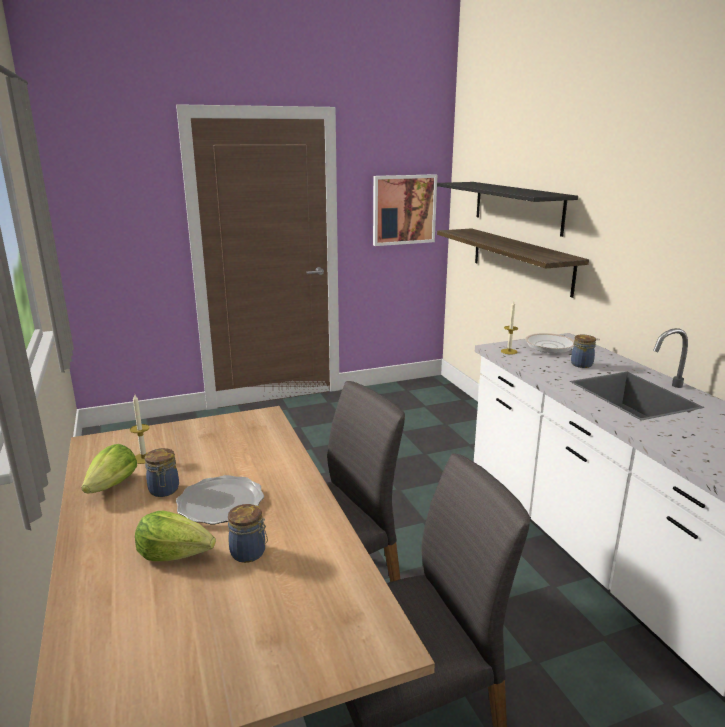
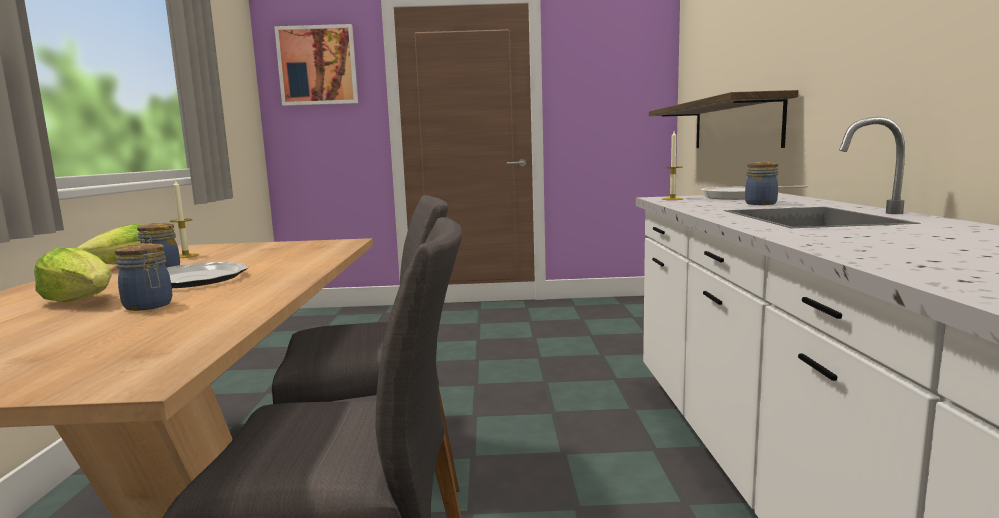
camera: 20 degrees right, 10 degrees down
(404, 209) = (620, 98): picture -> picture (317, 65)
(517, 207) = (730, 62): black shelf -> none

